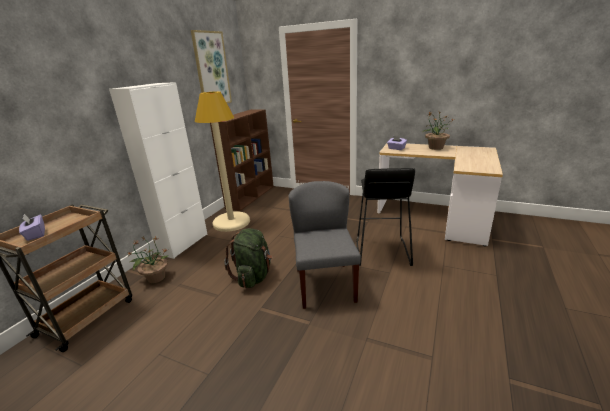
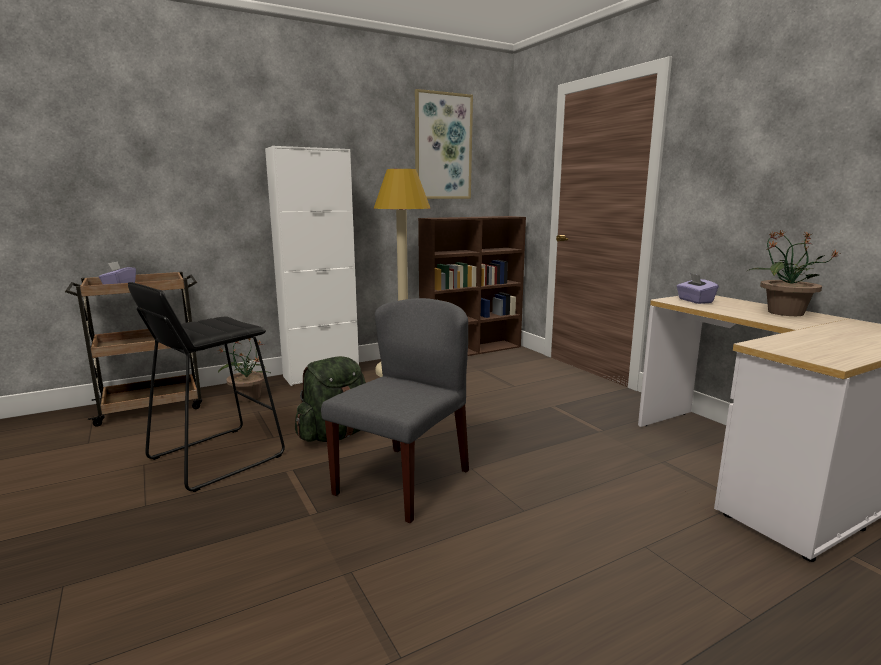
camera: 35 degrees right, 10 degrees down
(381, 252) = (555, 479): black stool -> black stool (215, 457)

